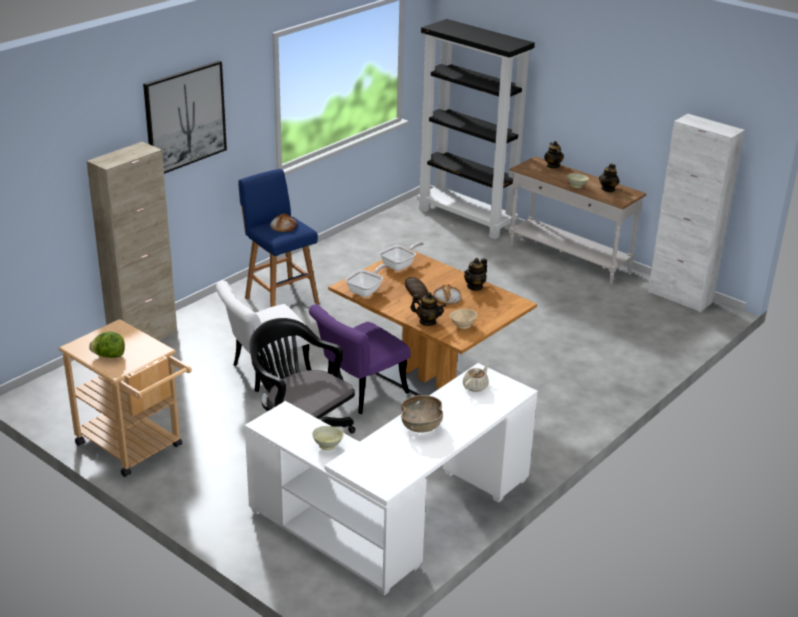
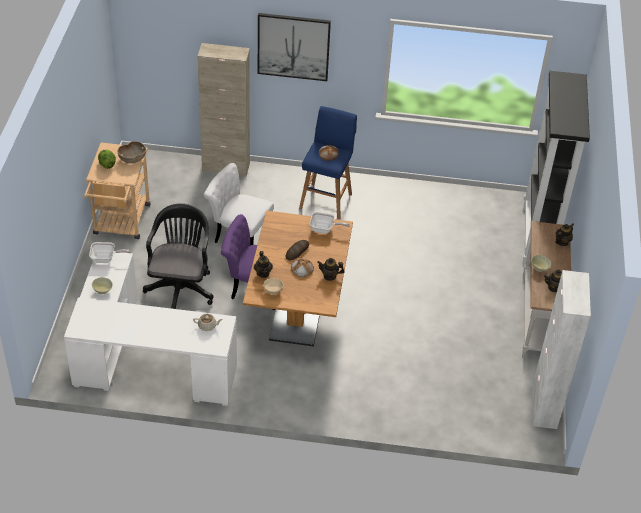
camera: 55 degrees right, 15 degrees up
(366, 290) = (276, 229): frying pan -> frying pan (106, 259)
(421, 426) = (146, 320): brown bowl -> brown bowl (132, 159)

